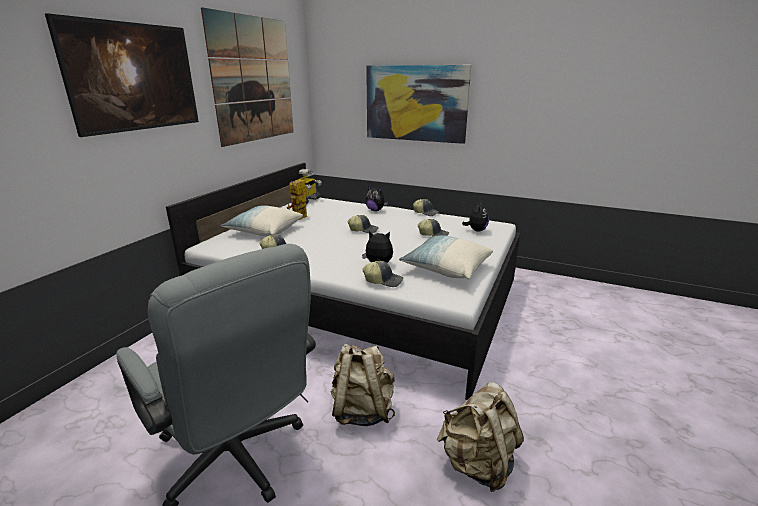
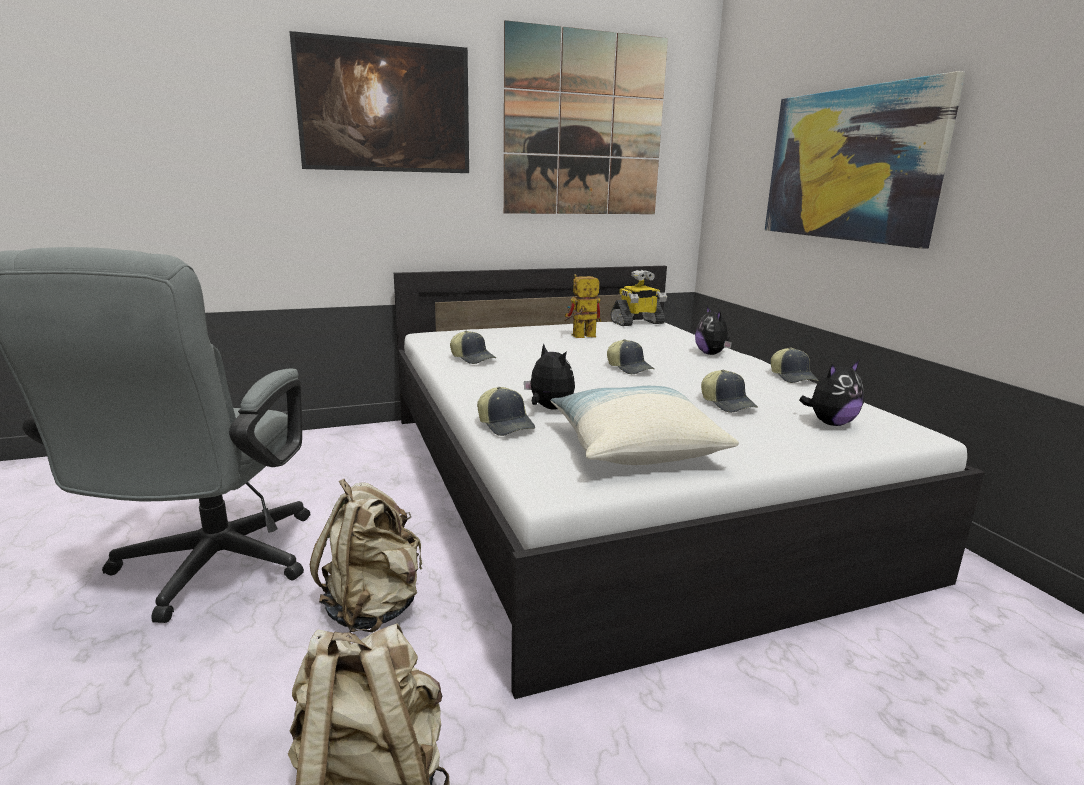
camera: 45 degrees right, 5 degrees down
(264, 231) = (510, 338): pillow -> none

